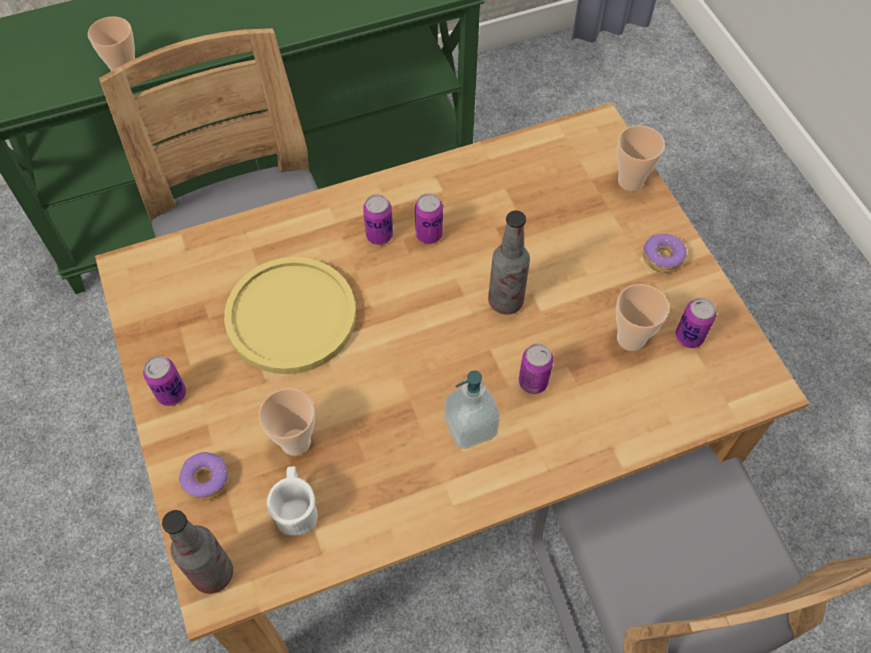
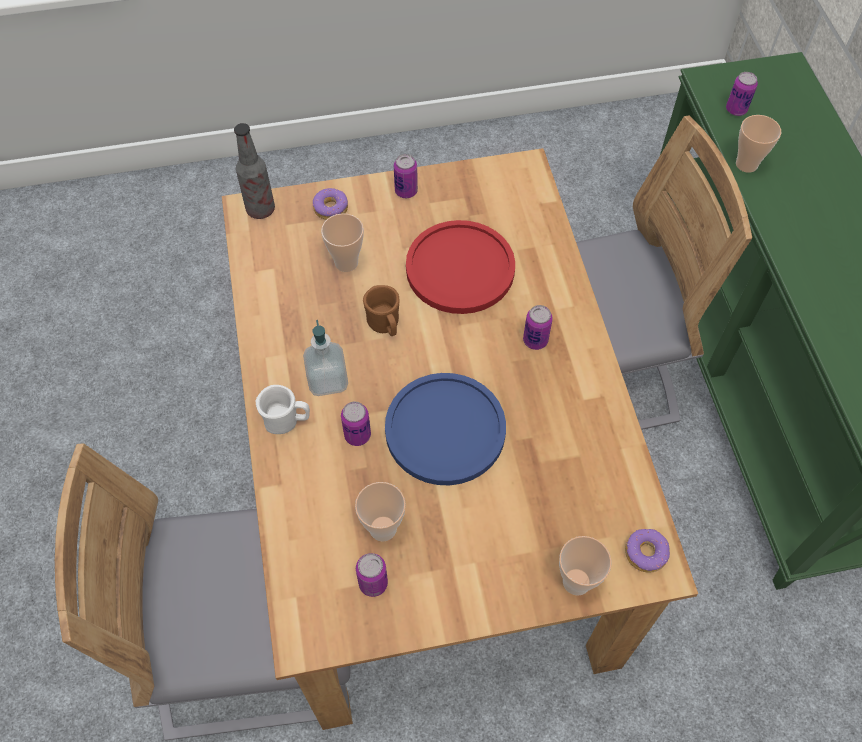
camera: 100 degrees right, 0 degrees up
(291, 316) = (460, 268): yellow plate -> red plate
(297, 510) = (291, 259): white mug -> white mug (287, 421)
(384, 380) = (385, 325): none -> brown mug
(429, 234) = (531, 380): can -> can (736, 109)
(505, 301) = (445, 430): bottle -> blue plate
(662, 257) = (471, 585): donut -> donut (645, 553)

